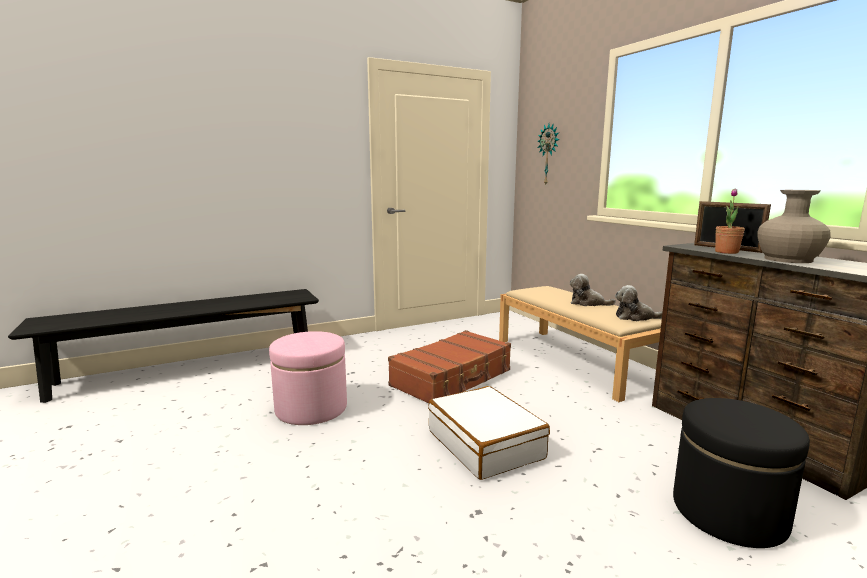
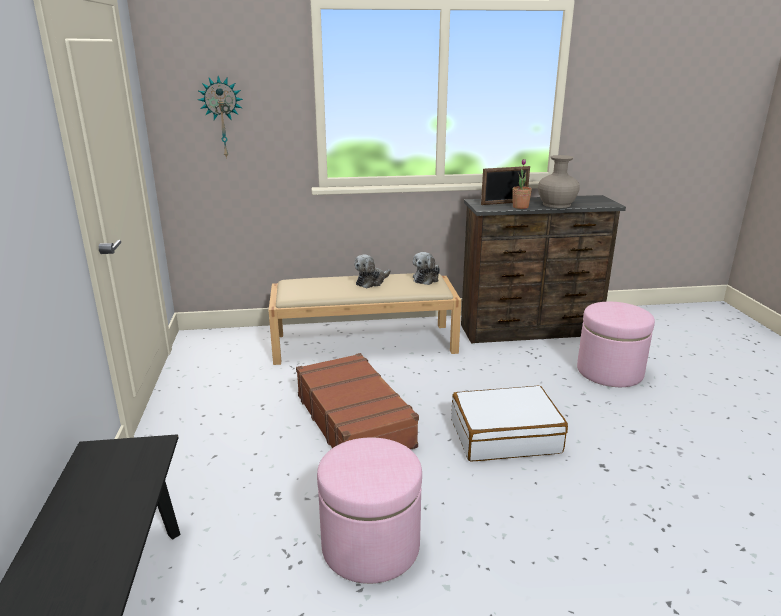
camera: 70 degrees left, 10 degrees up
(728, 512) = (609, 372): black ottoman -> pink ottoman

